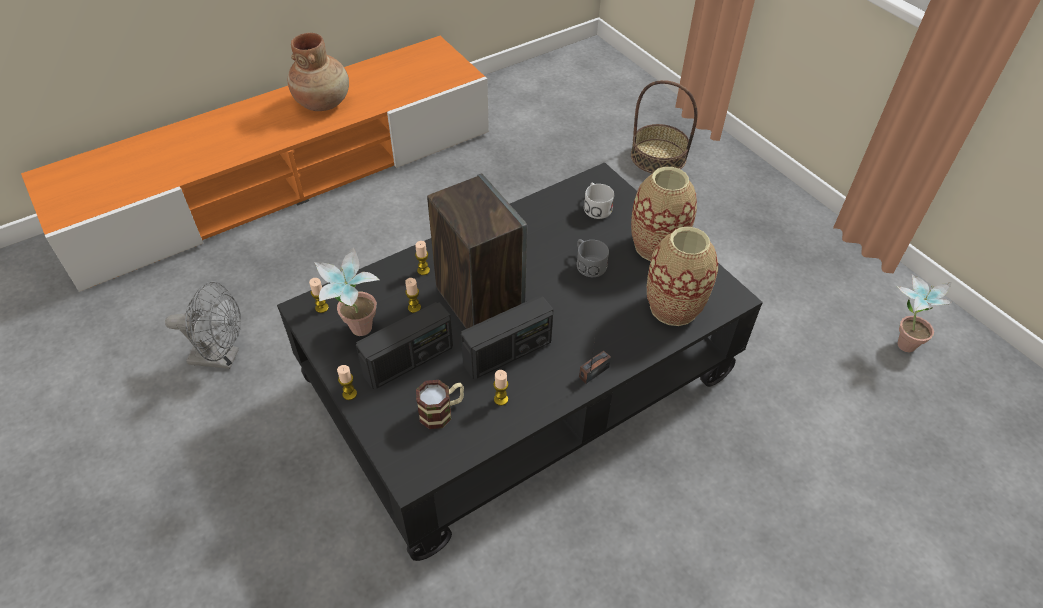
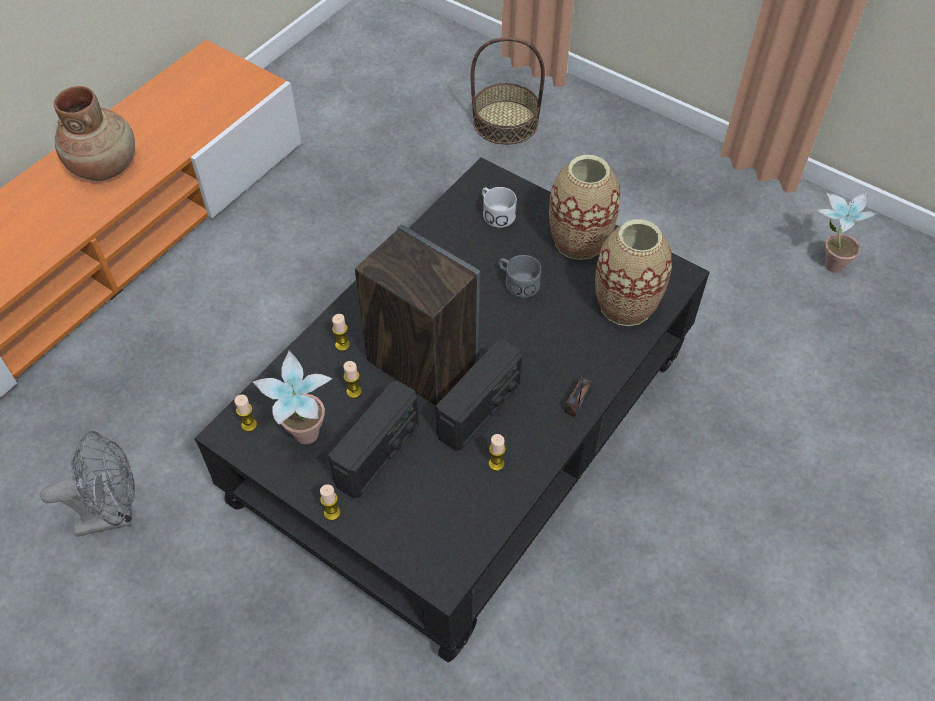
camera: 20 degrees left, 5 degrees up
(442, 412) = (441, 498): mug -> none

